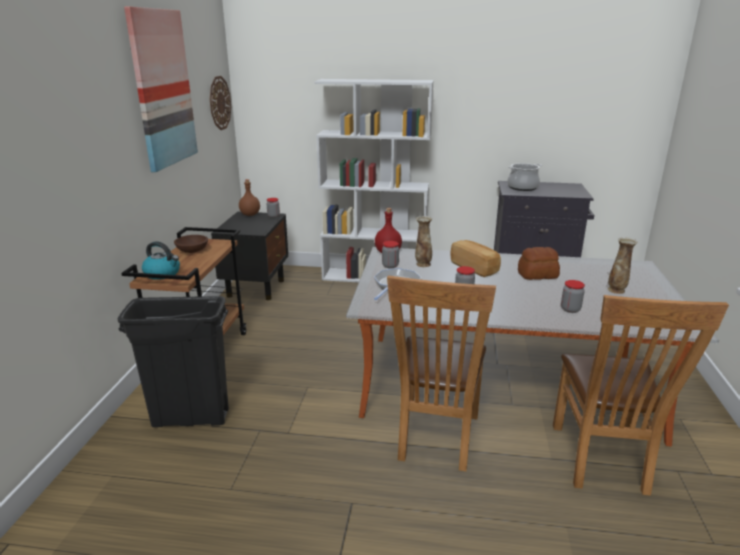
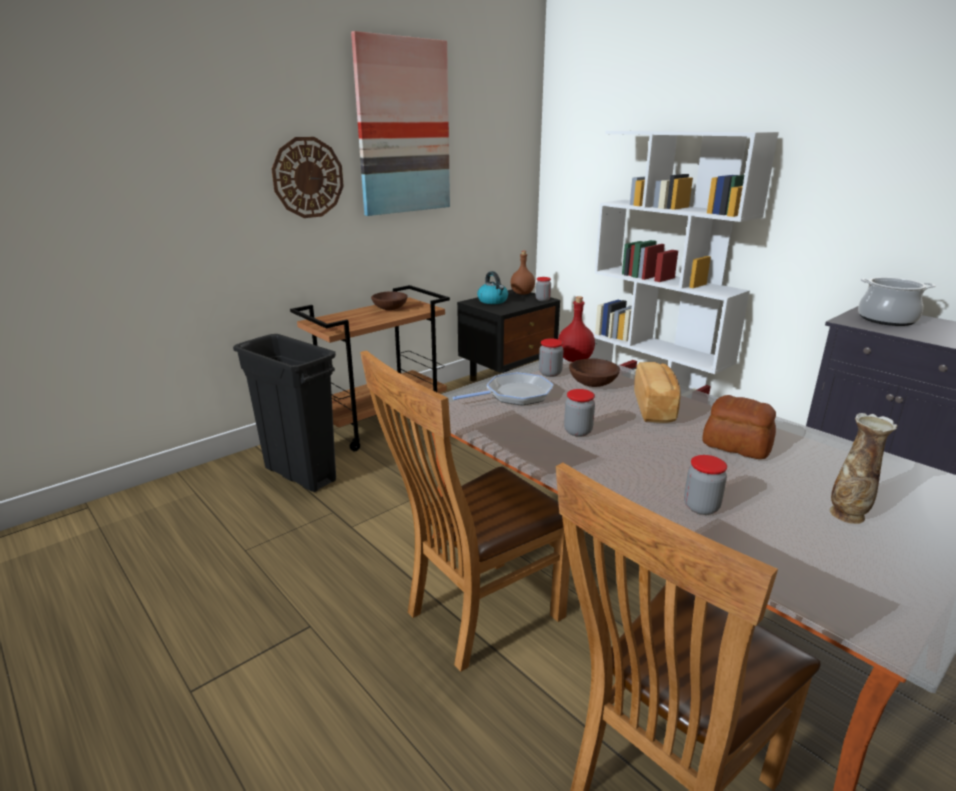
camera: 40 degrees right, 0 degrees up
(163, 274) = (332, 321): kettle -> kettle (493, 301)
(219, 103) = (511, 157): wall clock -> wall clock (308, 178)
(423, 264) = (592, 383): vase -> brown bowl

